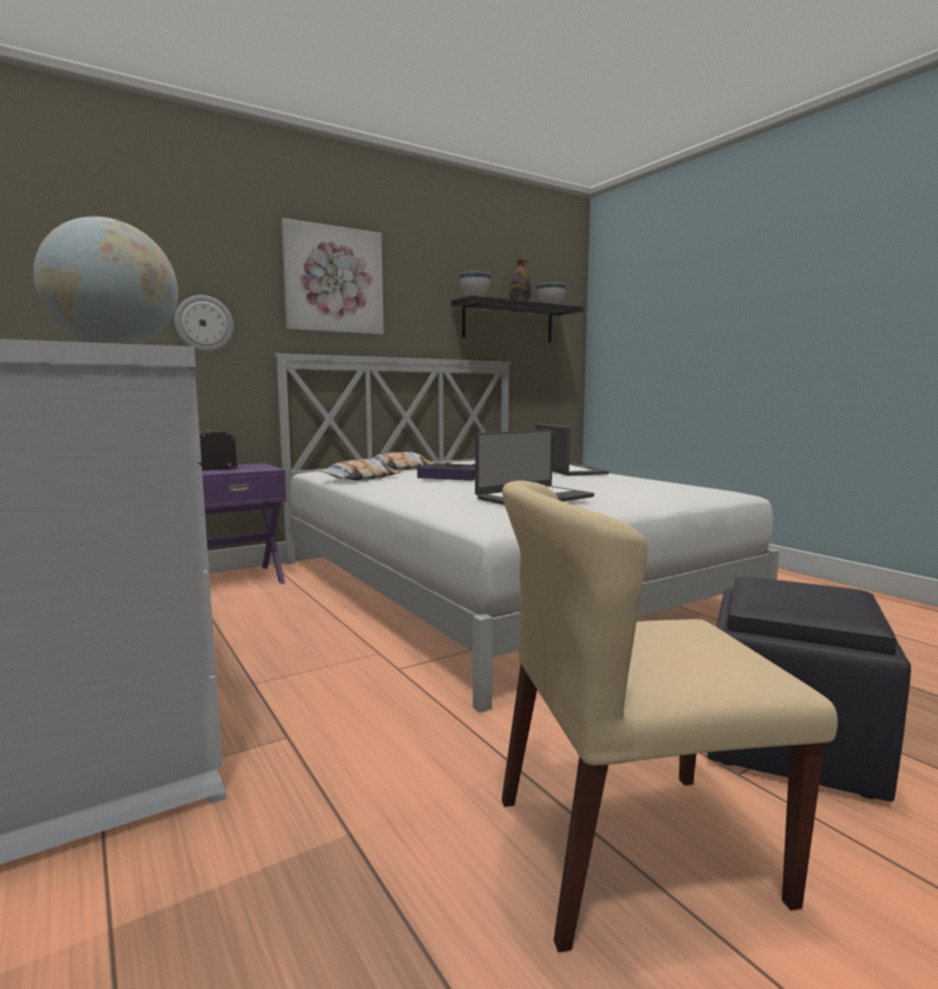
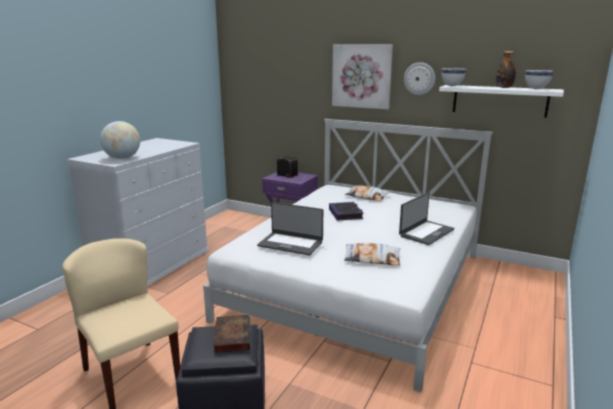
camera: 60 degrees right, 10 degrees up
(204, 324) = (296, 102): wall clock -> wall clock (419, 78)
(360, 478) = (319, 199): pillow -> pillow (372, 258)
(508, 323) = (499, 100): black shelf -> white shelf
(787, 586) = (232, 335): none -> book

